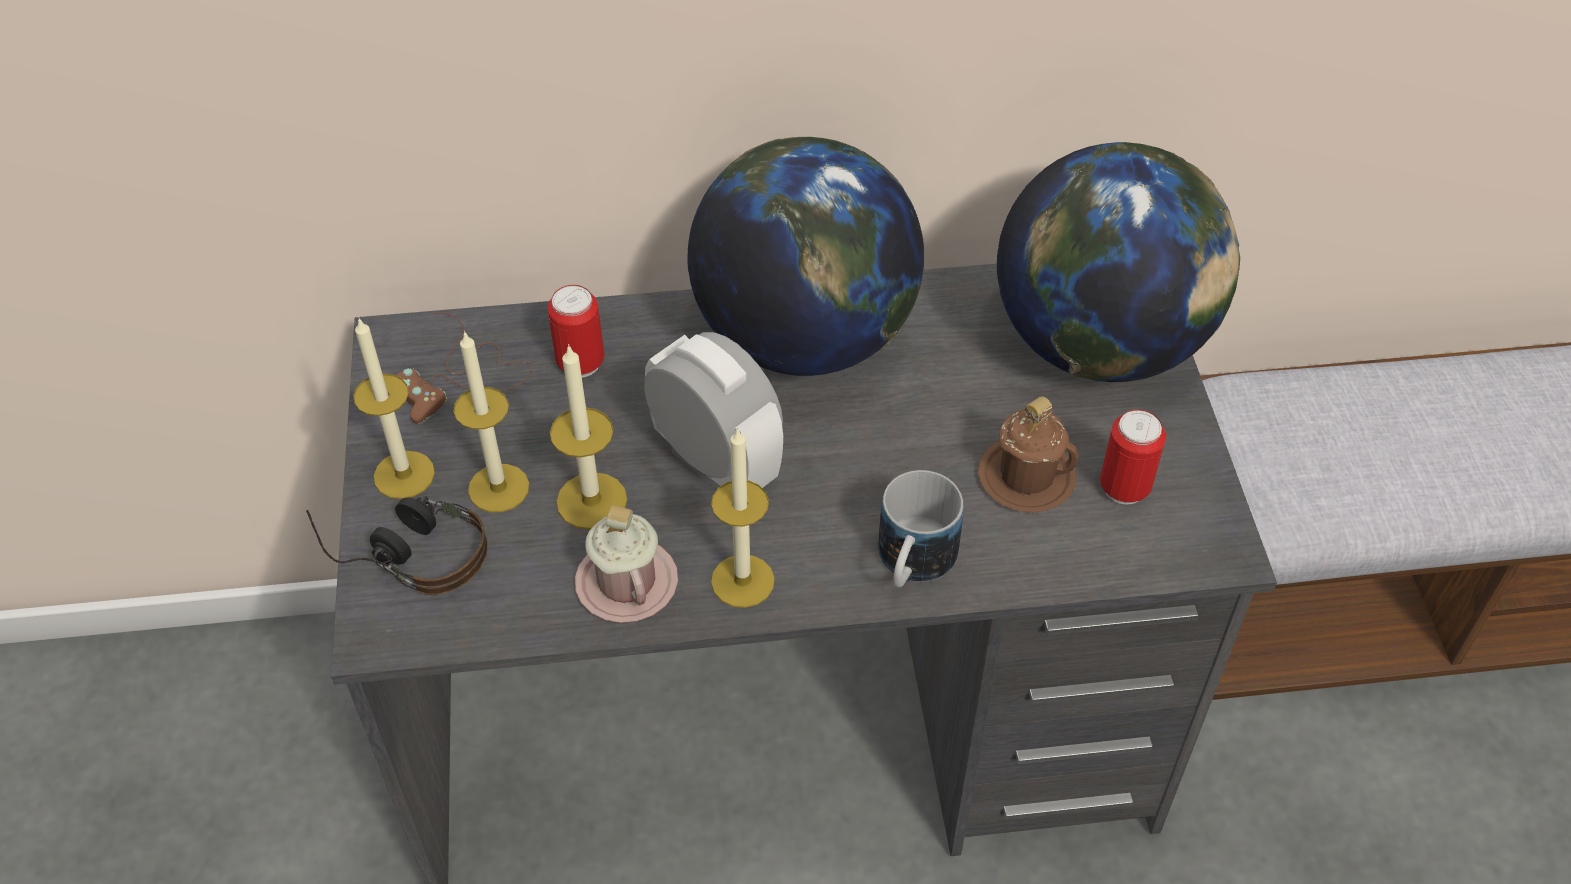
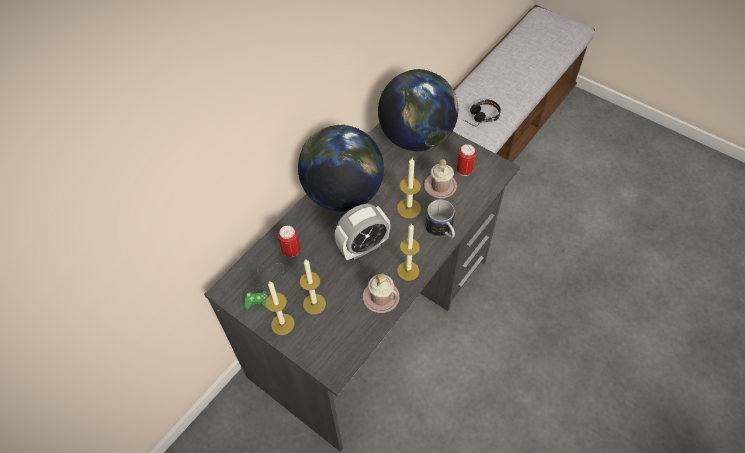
camera: 45 degrees left, 5 degrees up
(405, 550) = (311, 343): headphones -> headphones (478, 118)
(460, 377) = (261, 284): brown game controller -> green game controller
(591, 501) = (344, 285): candle -> candle (409, 208)
(715, 464) = (363, 247): alarm clock -> alarm clock turned 150 degrees clockwise
(1026, 477) = (440, 186): brown mug -> pink mug

